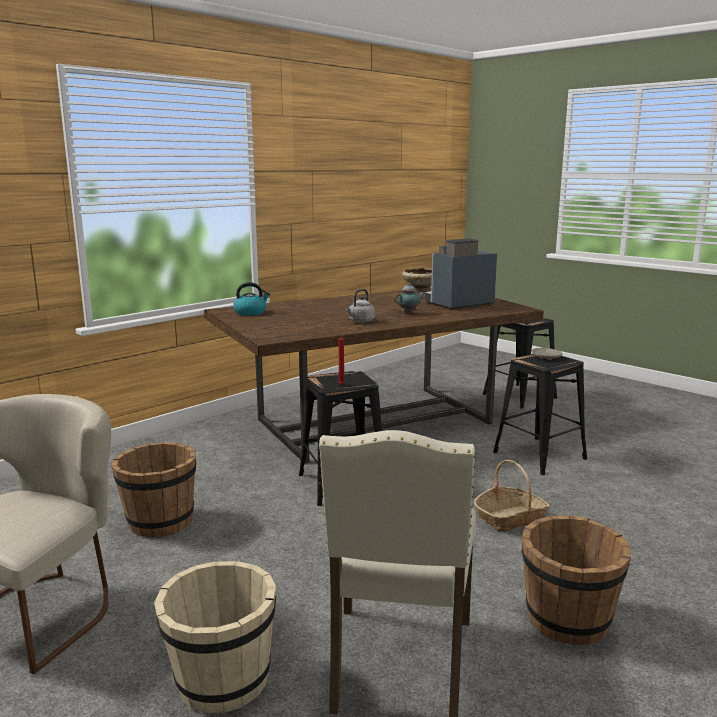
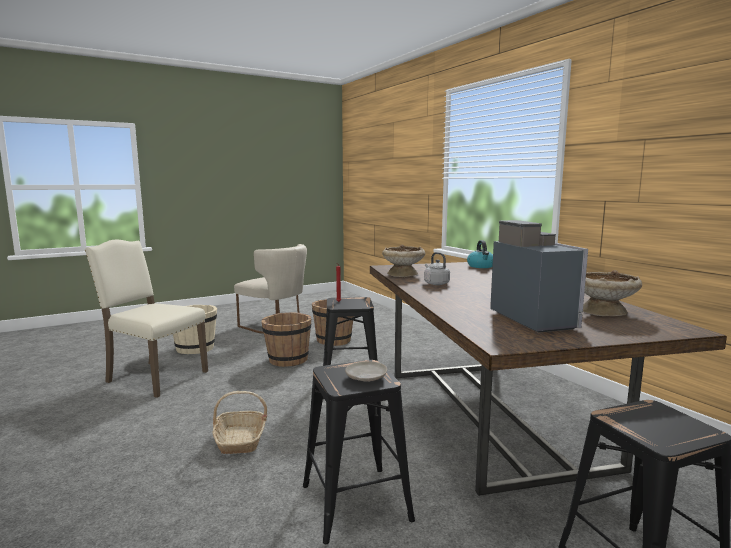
camera: 105 degrees right, 5 degrees down
(317, 331) = (403, 274): none -> beige bowl
(409, 313) = (473, 297): teapot -> none
(567, 620) = (113, 425): brown bucket -> brown bucket (288, 360)

